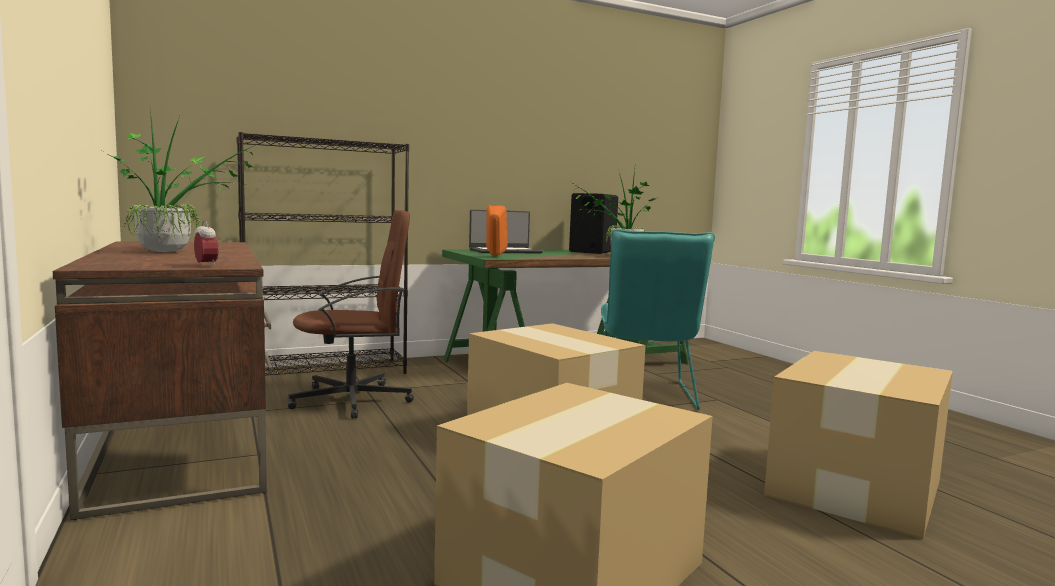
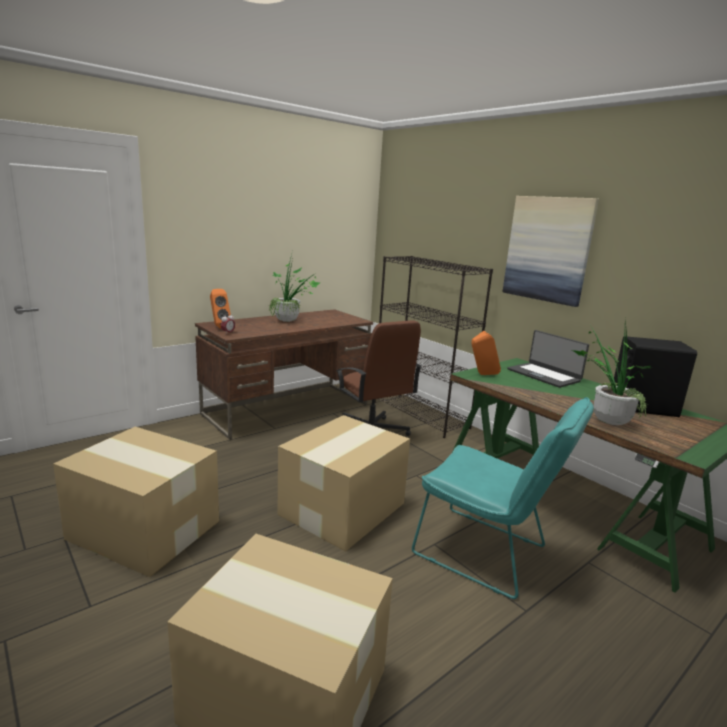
camera: 75 degrees right, 10 degrees up
(140, 265) = (219, 327): none -> orange speaker
(454, 123) = (548, 249): none -> picture
(645, 396) = (488, 554): turquoise chair -> turquoise chair turned 135 degrees counterclockwise

